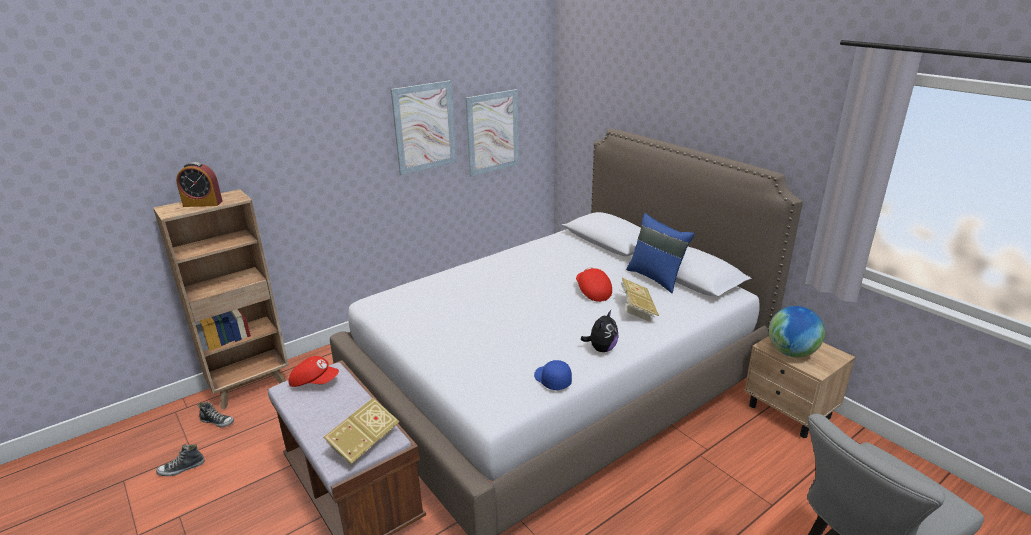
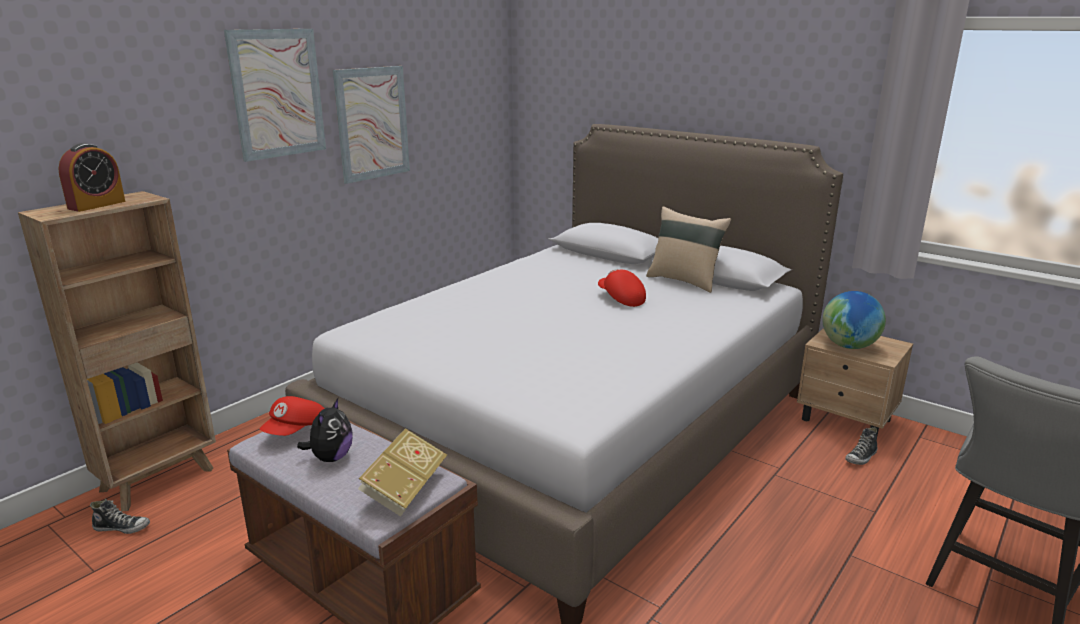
camera: 15 degrees left, 5 degrees down
(181, 468) = (84, 594): shoe -> shoe (861, 457)
(203, 203) = (97, 205): alarm clock -> alarm clock turned 45 degrees counterclockwise
(314, 382) = (297, 431): red cap -> red cap turned 120 degrees clockwise
(492, 132) = (448, 136): picture -> picture (277, 93)
(552, 380) = (628, 383): blue cap -> none
(601, 349) = (666, 349): plush toy -> plush toy (331, 458)
(636, 310) = (682, 311): book -> none
(656, 278) = (684, 281): blue pillow -> beige pillow

